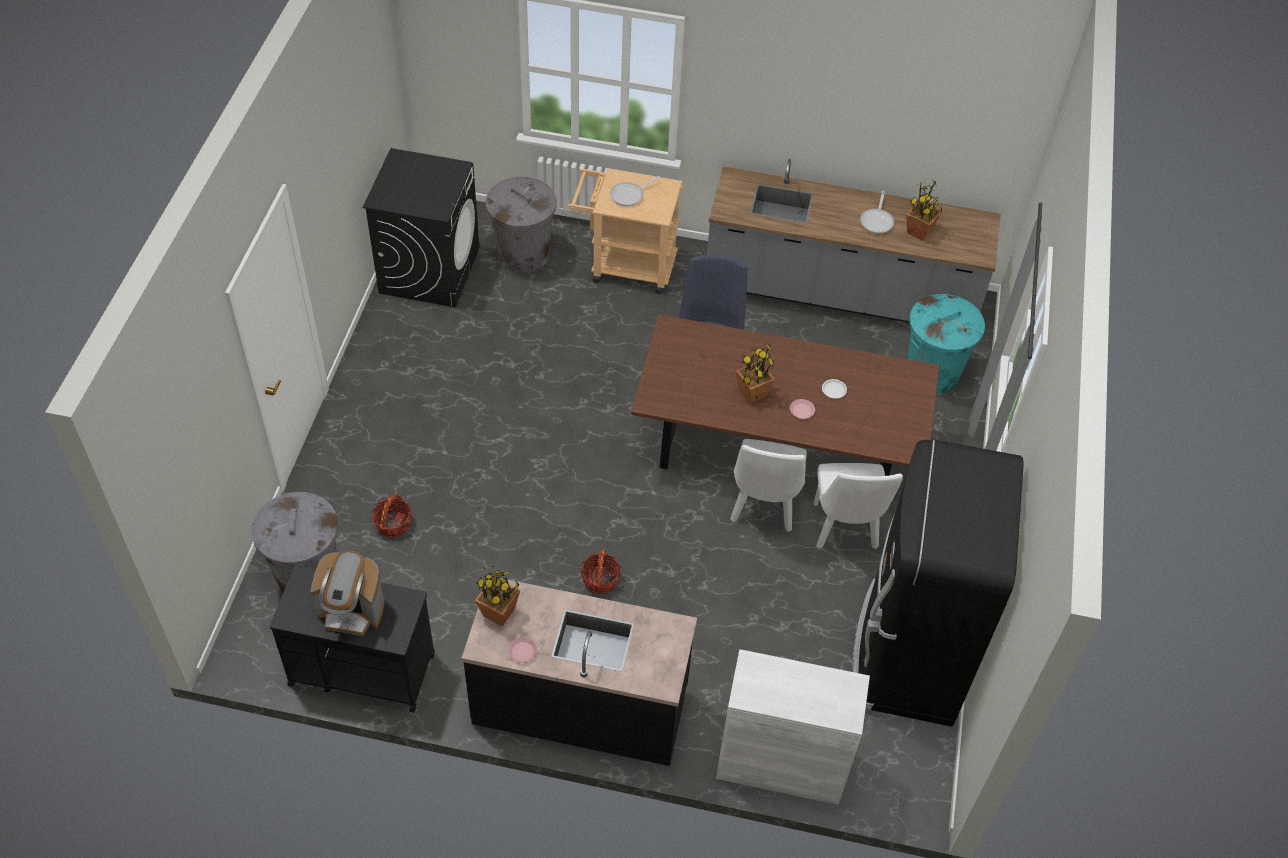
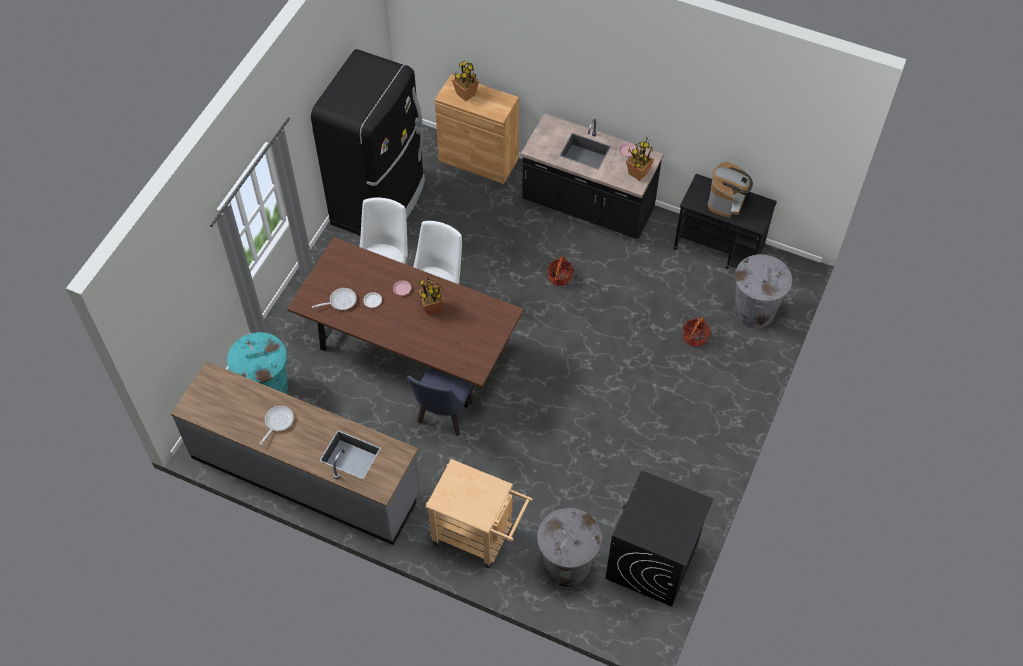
camera: 165 degrees left, 5 degrees up
(352, 611) = (726, 201): coffee machine -> coffee machine turned 90 degrees clockwise
(629, 195) = (476, 496): frying pan -> frying pan (340, 301)
(781, 763) = (478, 160): white cabinet -> brown cabinet
(919, 232) = (248, 405): potted plant -> potted plant (465, 94)

